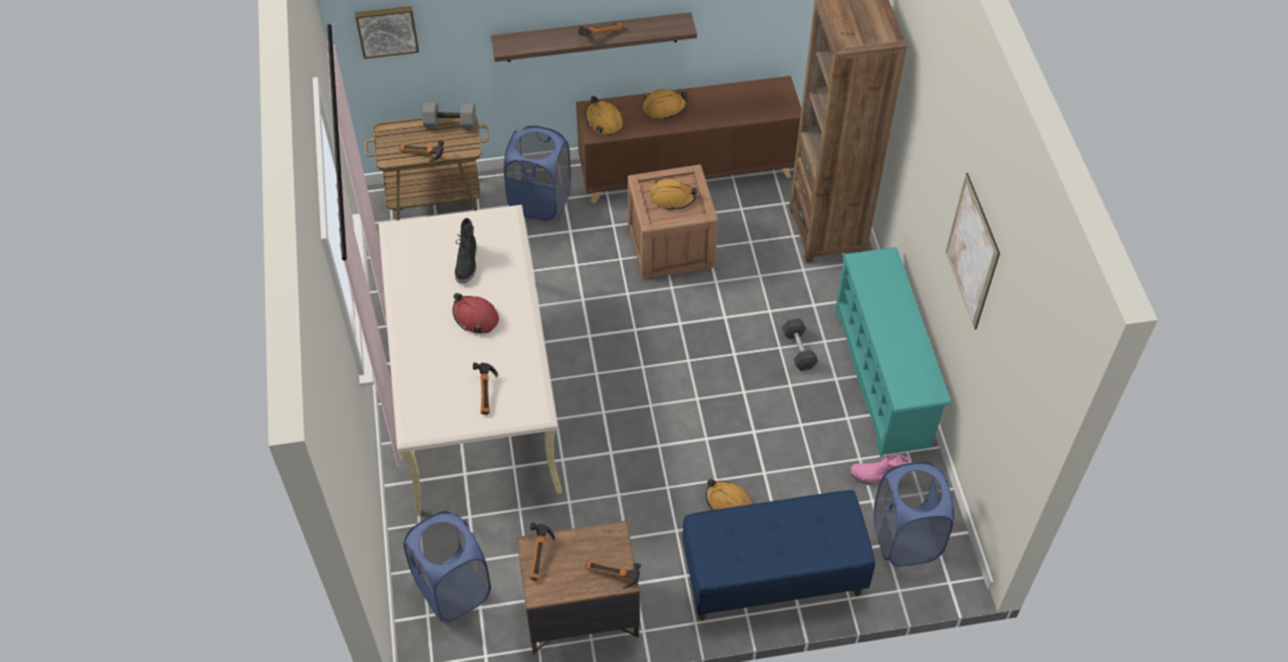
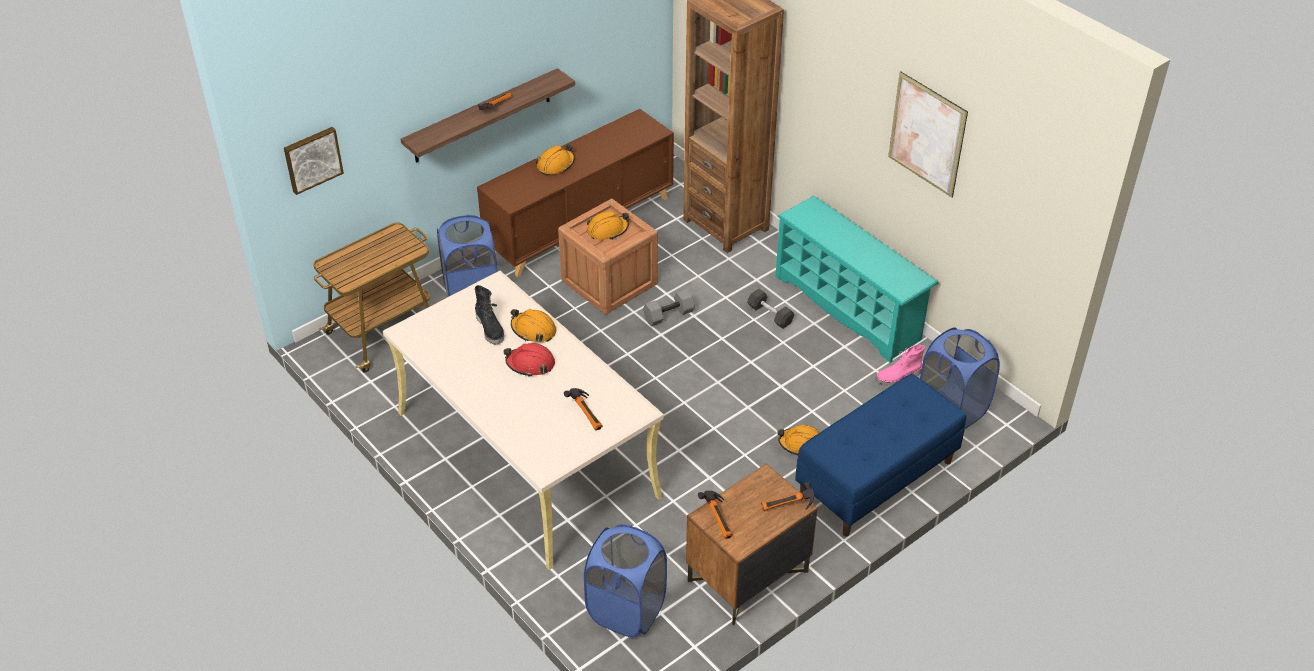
camera: 30 degrees left, 10 degrees down
(421, 156) = (377, 271): hammer -> none
(449, 124) = (383, 237): grey dumbbell -> grey dumbbell (668, 316)
(603, 121) = (512, 192): orange hard hat -> orange hard hat (533, 330)

